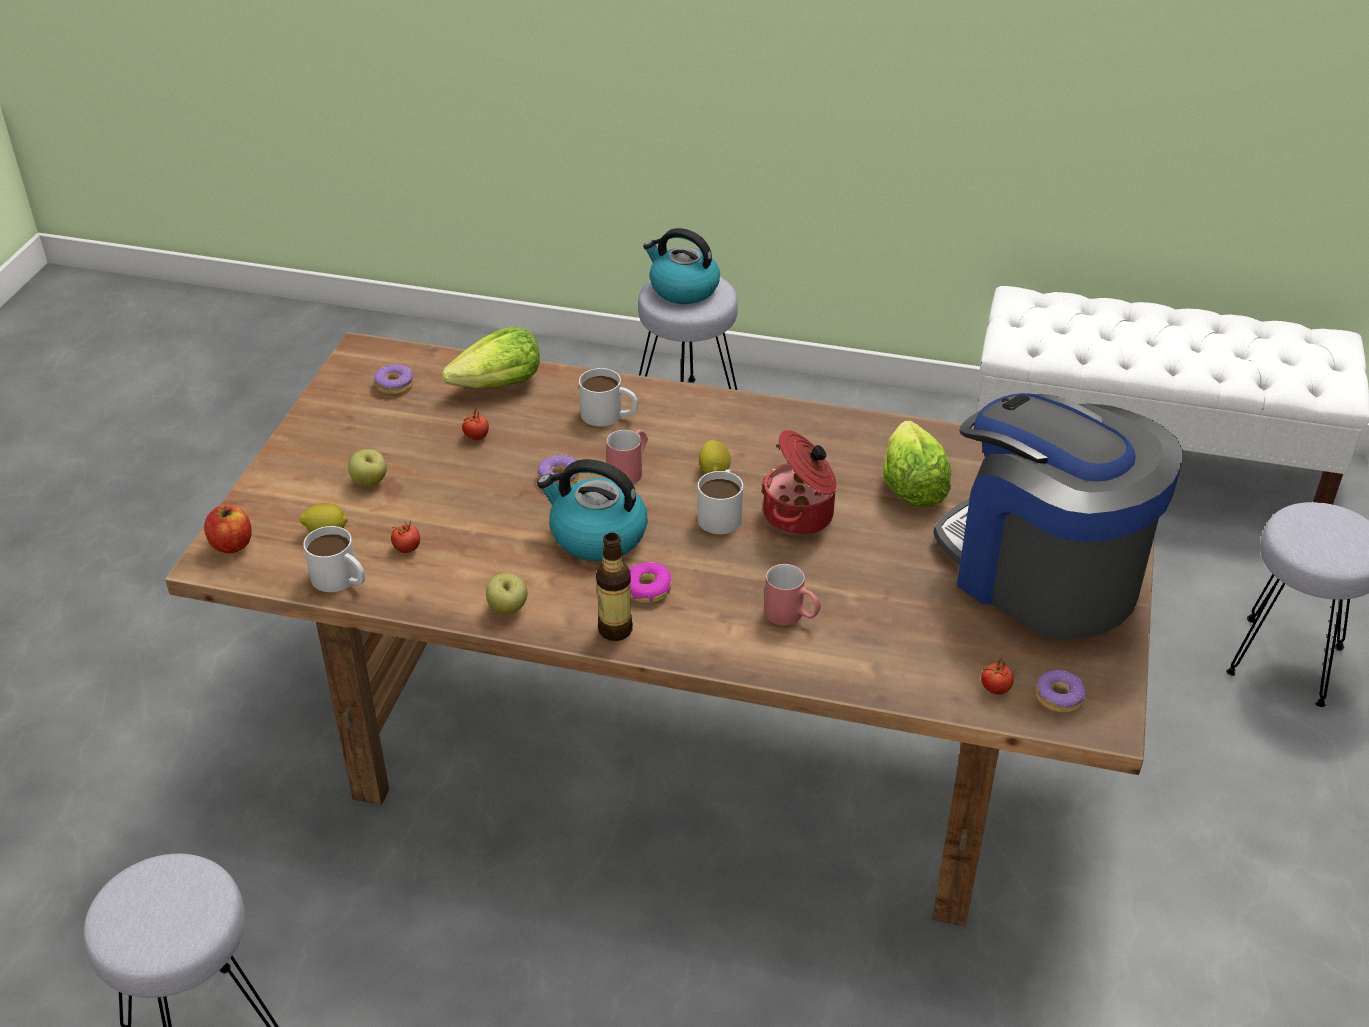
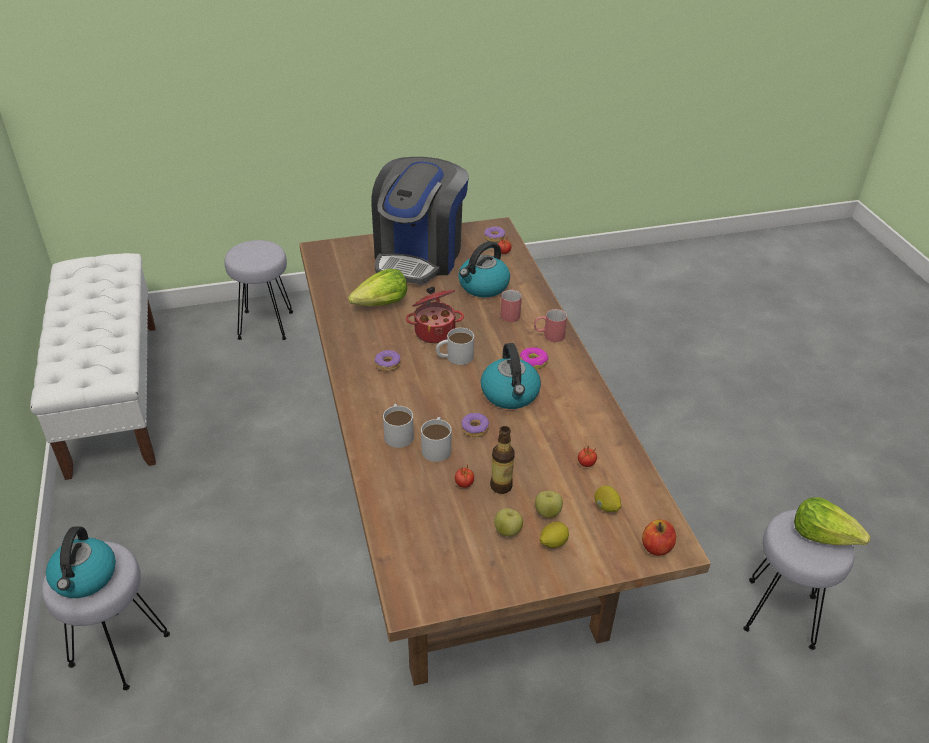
camera: 120 degrees left, 0 degrees up
(341, 580) = (634, 478): white mug -> white mug (437, 446)
(395, 385) = (439, 558): donut -> donut (387, 364)
(498, 385) = (401, 500): lettuce -> lettuce (823, 535)
(508, 609) = (591, 403): apple -> apple (507, 531)
(615, 630) = (570, 361): bottle -> bottle (501, 486)
(630, 470) = (444, 403): red mug -> red mug (548, 336)
(714, 471) = (420, 371): lemon -> lemon (553, 543)
(893, 615) = (483, 286): none -> kettle

